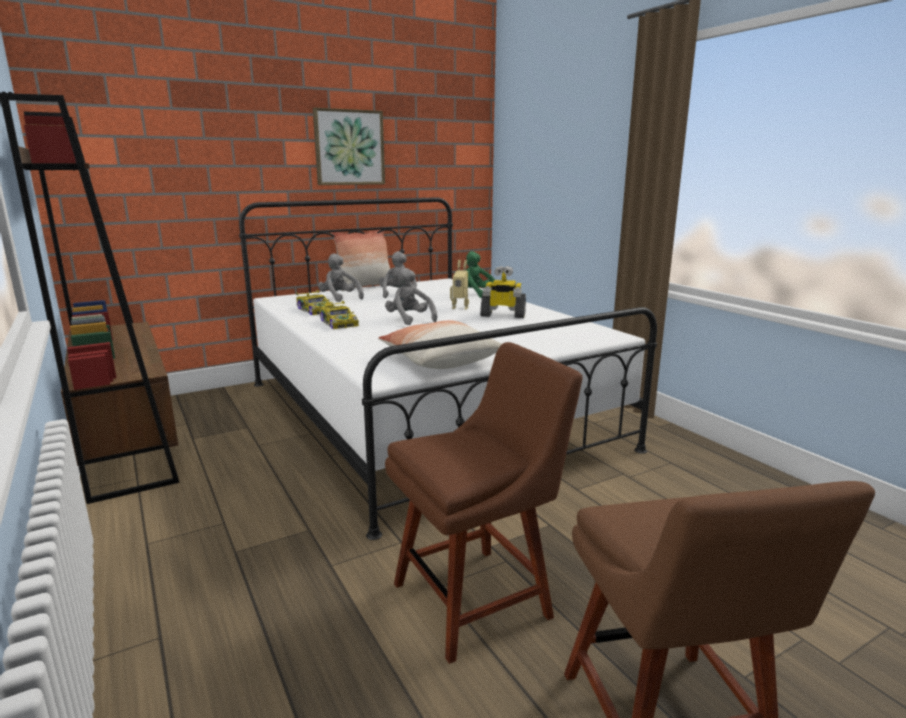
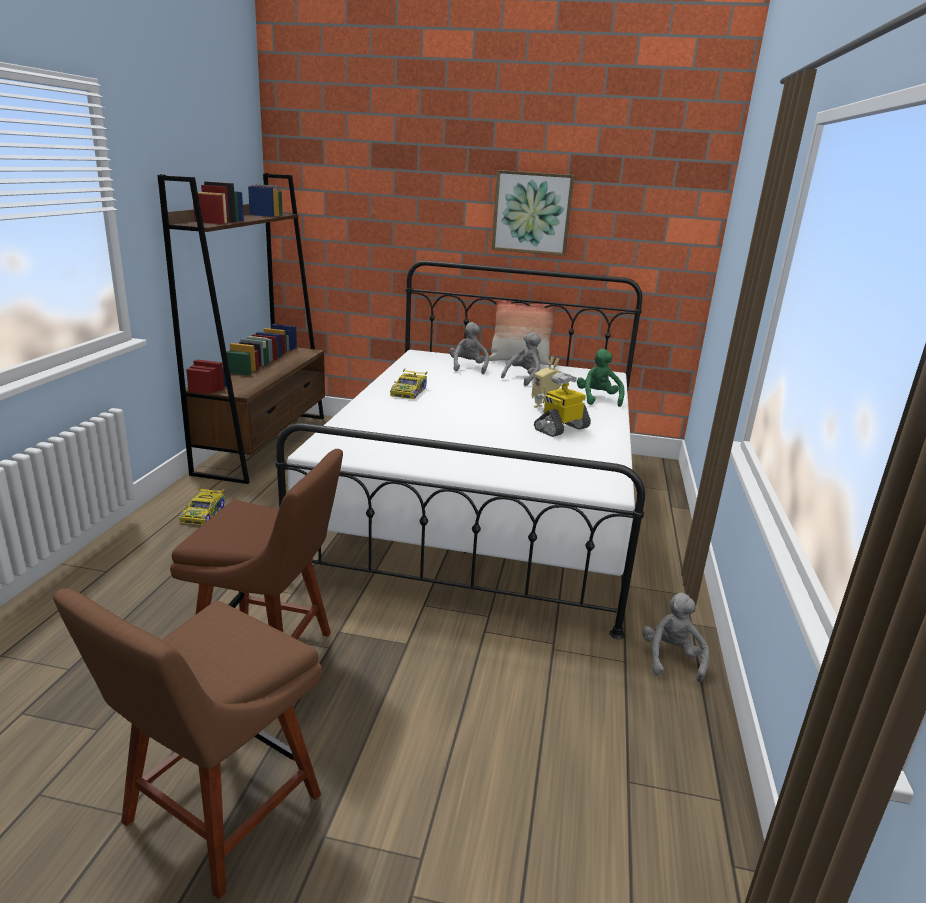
camera: 40 degrees right, 5 degrees up
(315, 310) = (423, 374): toy car -> toy car (204, 513)
(409, 320) = (468, 406): grey plush toy -> grey plush toy (671, 658)
(440, 361) = (391, 452): pillow -> none
(502, 315) = (560, 428): toy robot -> toy robot turned 90 degrees clockwise

